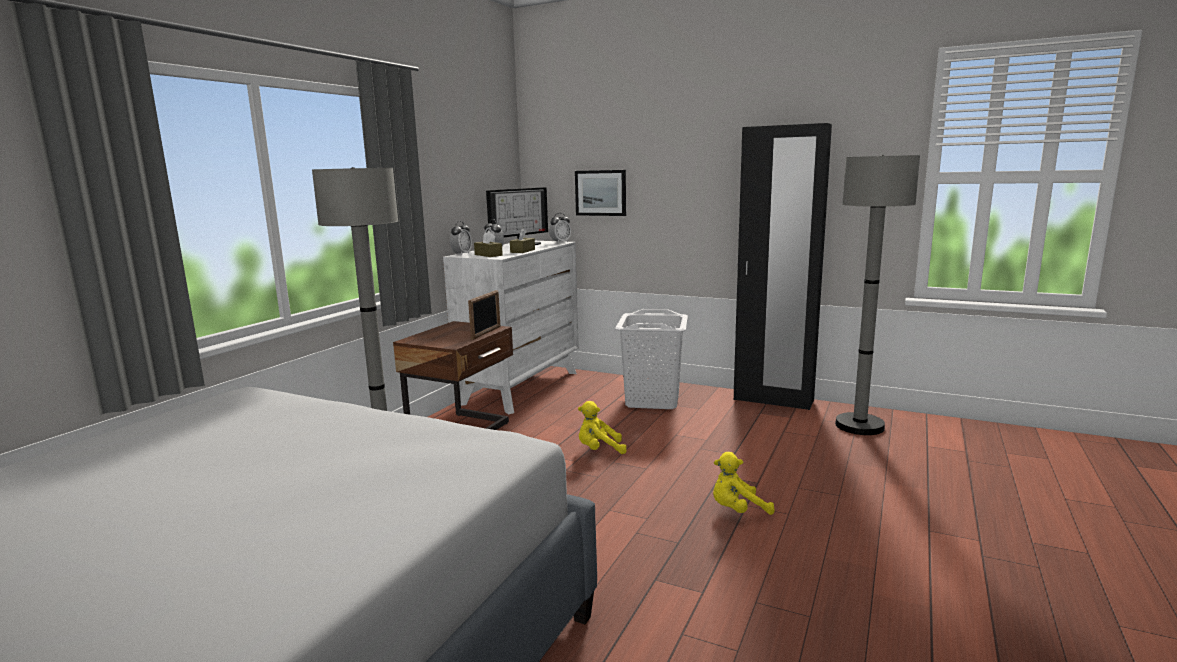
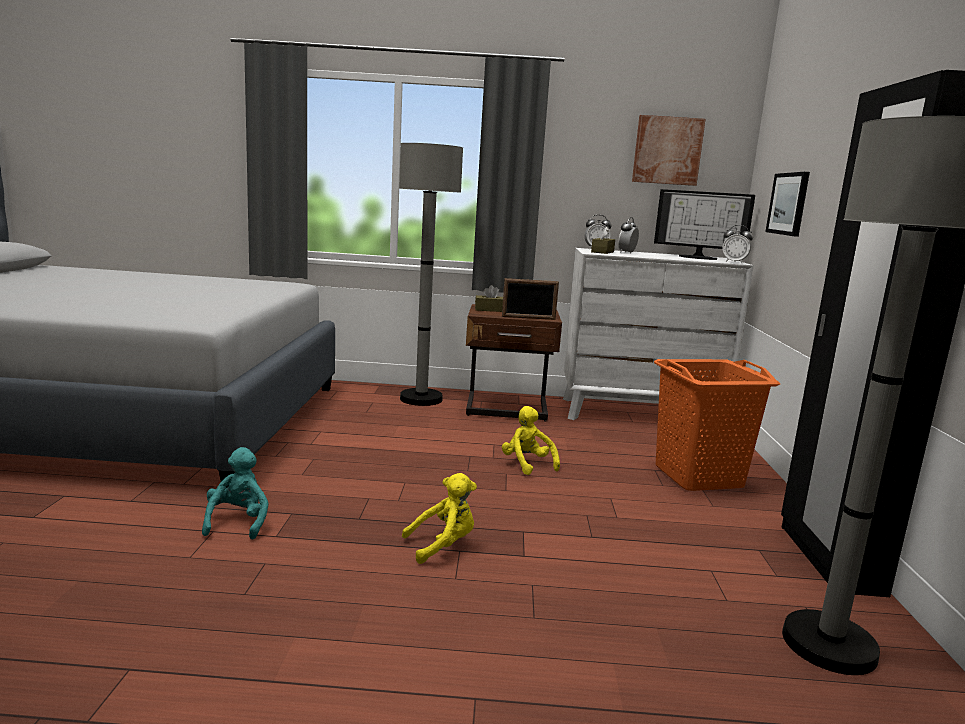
camera: 65 degrees right, 0 degrees up
(478, 155) = (667, 150): none -> picture
(522, 251) = (645, 256): brown tissue box -> brown tissue box (489, 310)
(653, 400) = (699, 477): white laundry basket -> orange laundry basket
(665, 615) = (238, 522): none -> turquoise plush toy
(737, 510) = (443, 545): yellow plush toy -> yellow plush toy turned 105 degrees clockwise

